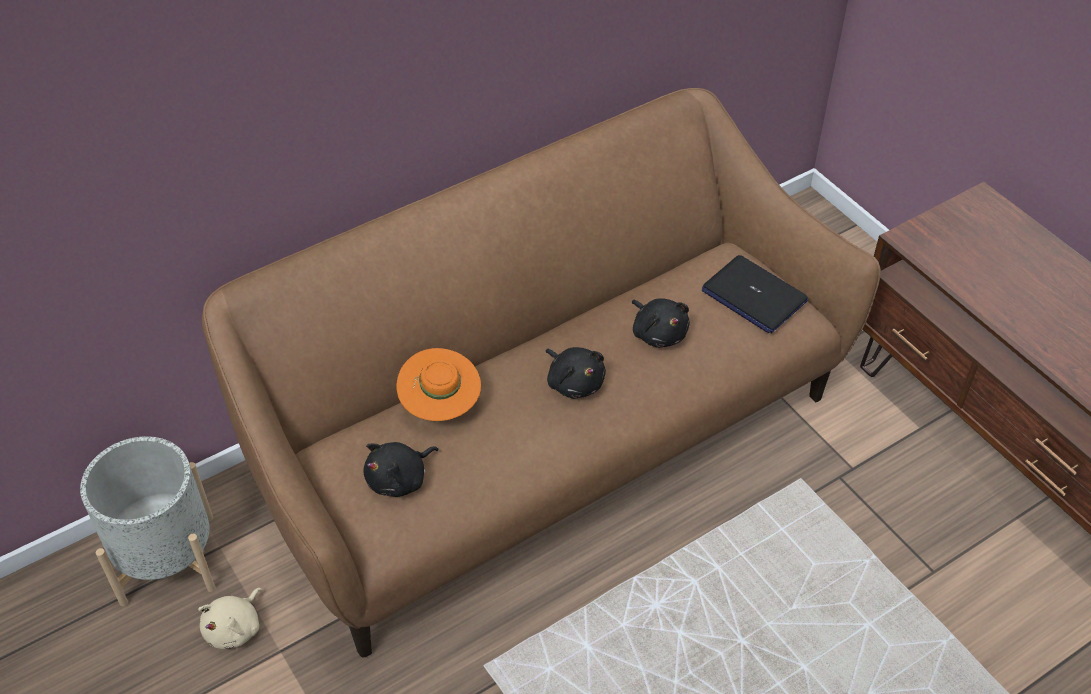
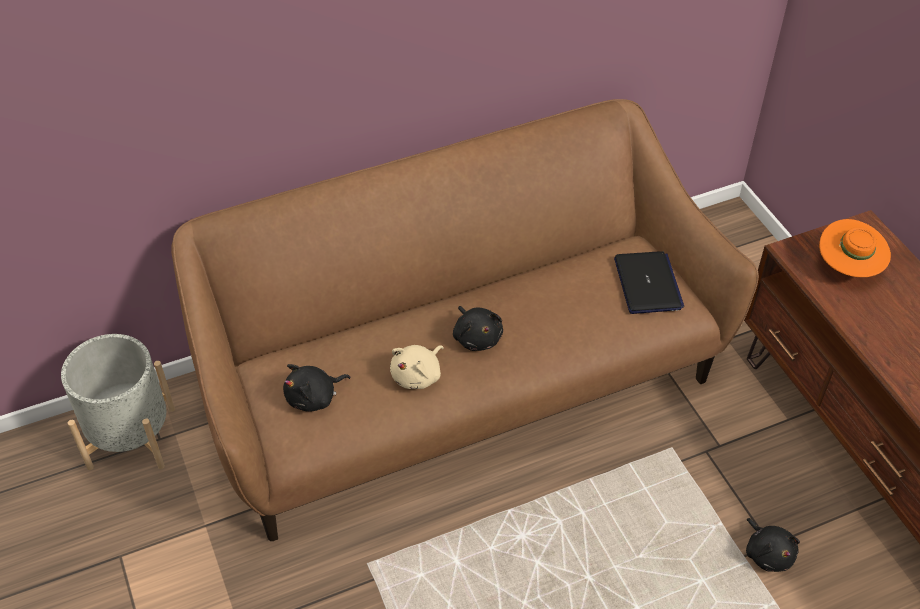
camera: 10 degrees right, 0 degrees up
(235, 628) = (173, 501): beige plush toy -> beige plush toy (418, 375)
(440, 406) = (361, 341): orange hat -> orange hat (848, 268)
(658, 333) = (558, 305): black plush toy -> black plush toy (768, 553)
(753, 295) = (648, 284): laptop -> laptop turned 150 degrees counterclockwise

